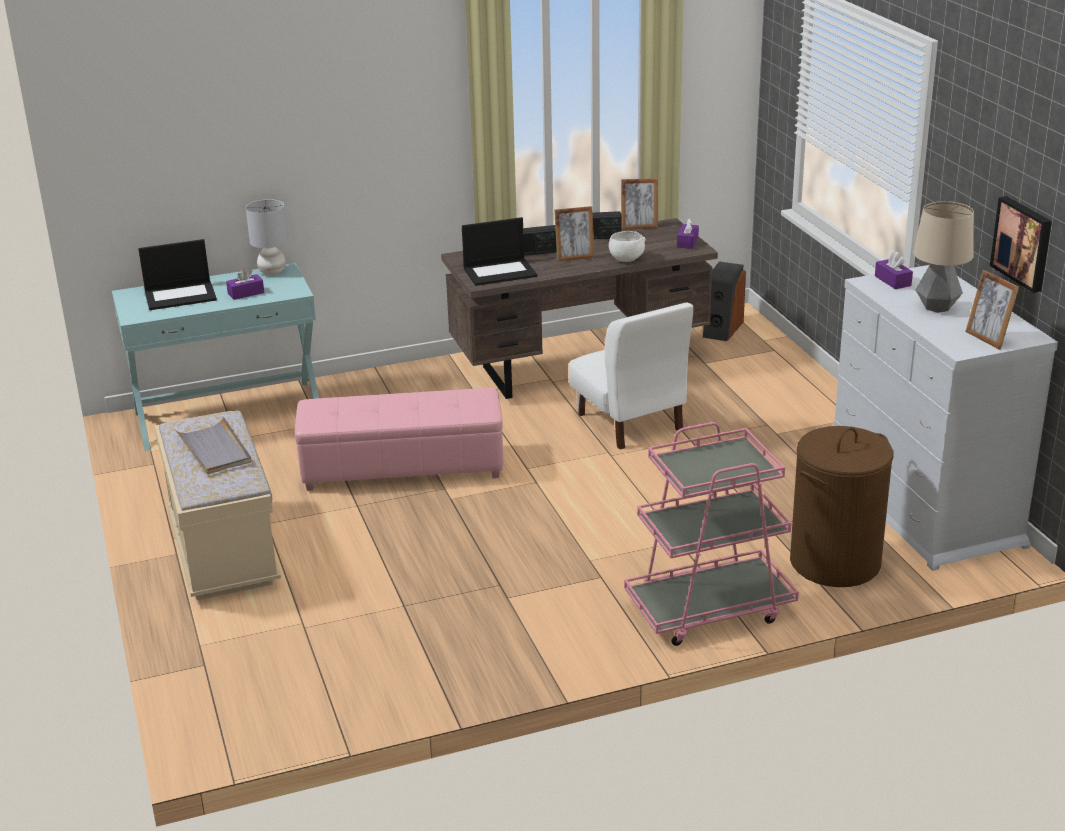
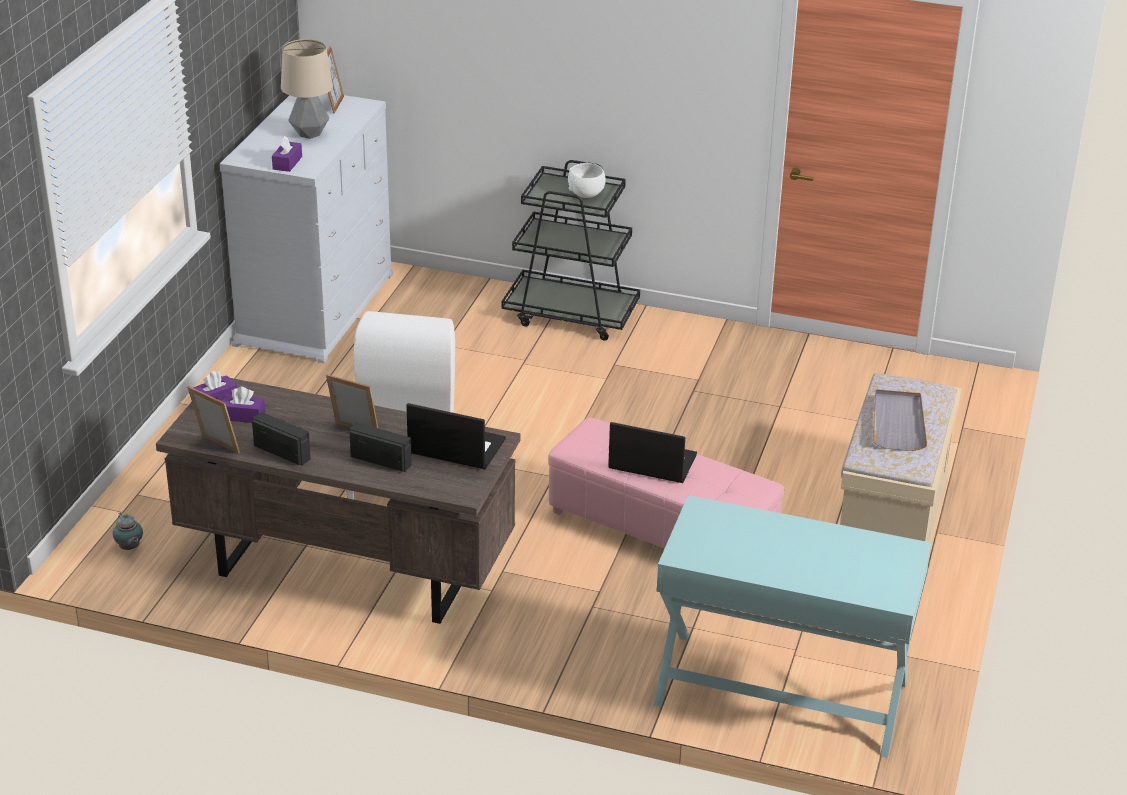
camera: 145 degrees left, 5 degrees up
(181, 295) = (834, 564): laptop -> laptop (651, 462)
(246, 293) = (758, 532): purple tissue box -> purple tissue box (243, 416)
(272, 271) = (698, 558): grey table lamp -> none
(625, 259) = (312, 405): white bowl -> white bowl (586, 194)
(709, 609) = (571, 315): pink cart -> black cart
(722, 329) = (130, 548): speaker -> teapot
(835, 562) = (443, 304): brown laundry basket -> none
(1023, 243) = (260, 57): picture -> none

